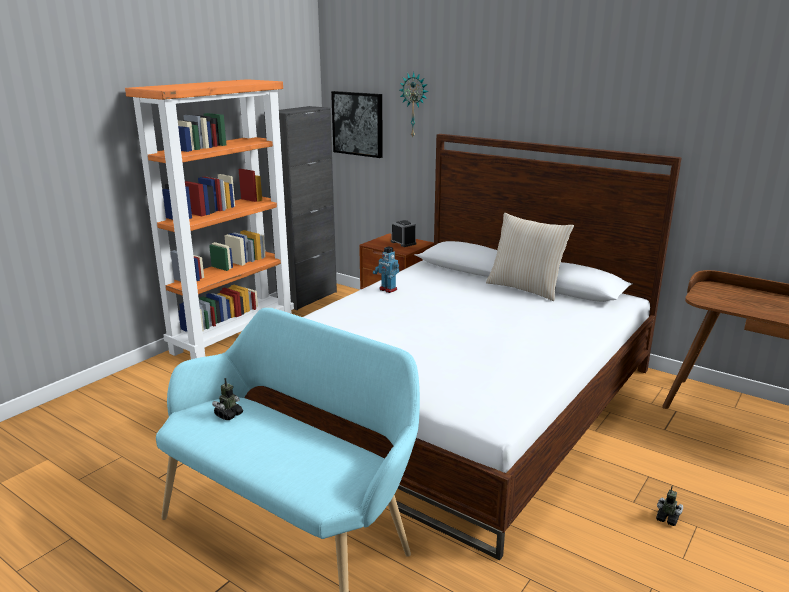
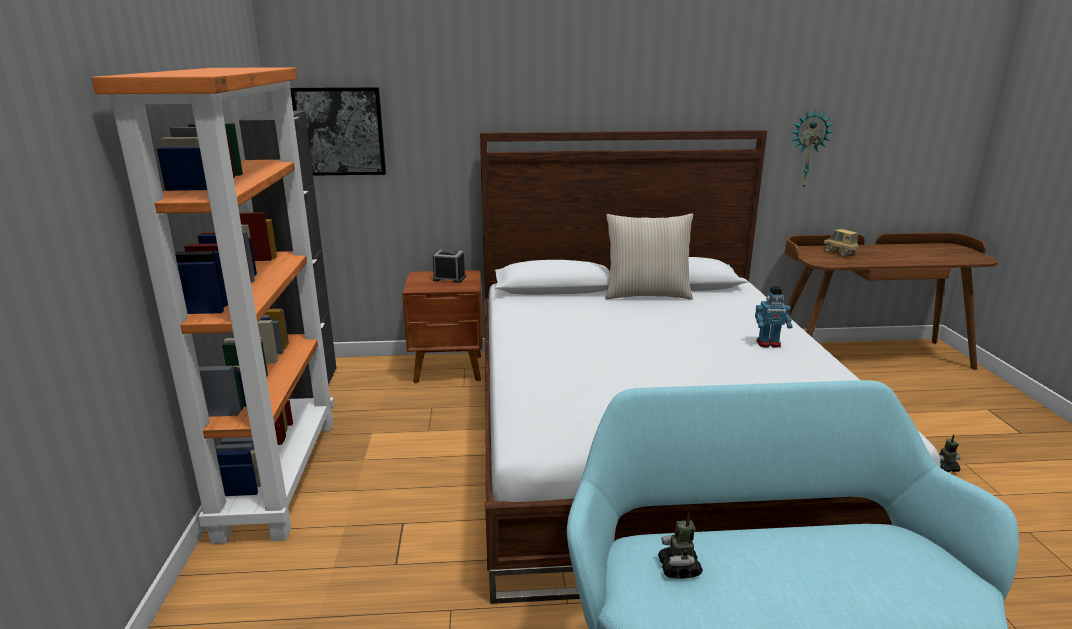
camera: 40 degrees left, 0 degrees up
(388, 289) = (529, 335): toy robot -> toy robot (768, 344)
(414, 105) = (434, 99): wall clock -> wall clock (807, 149)
(744, 297) = (839, 253): none -> toy truck

